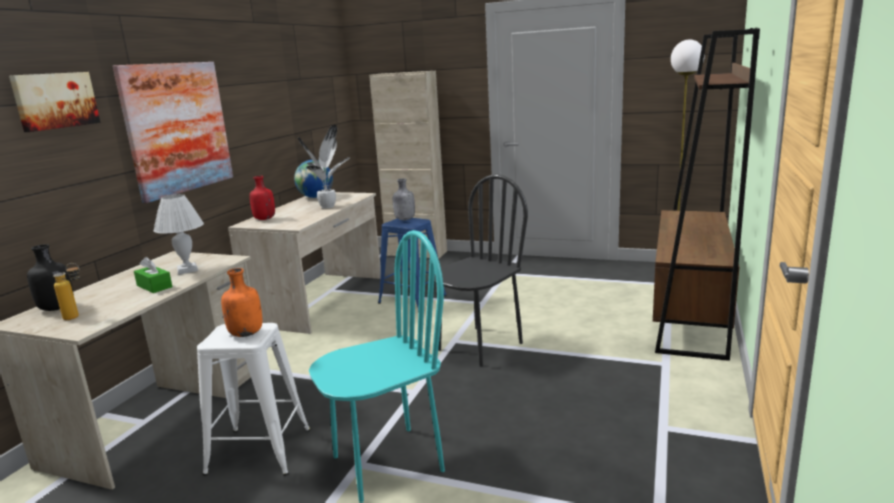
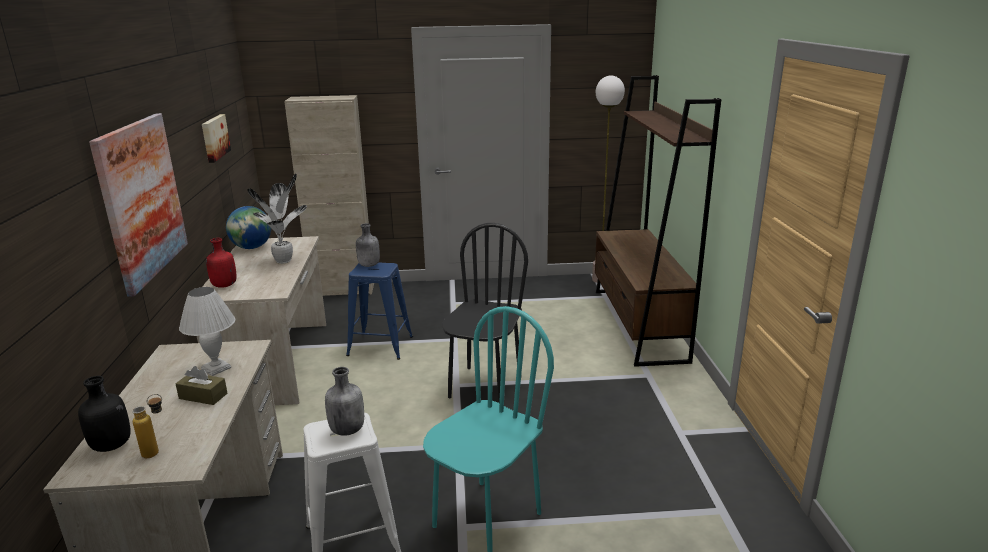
camera: 25 degrees left, 5 degrees up
(55, 100) = (53, 198): picture -> picture (214, 137)
(154, 286) = (203, 396): green tissue box -> brown tissue box
(246, 333) = (347, 430): orange bottle -> grey bottle

